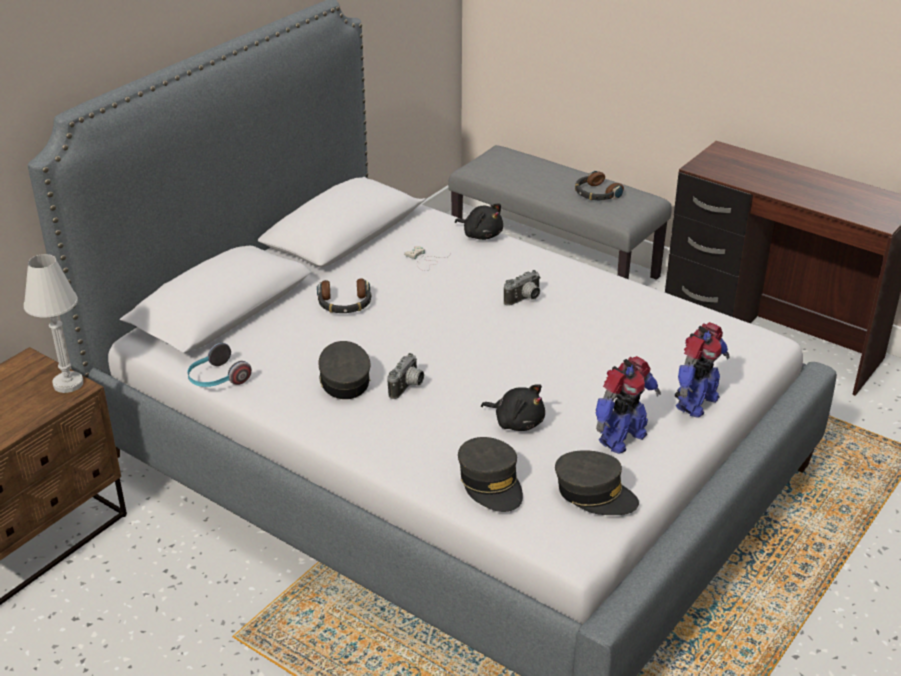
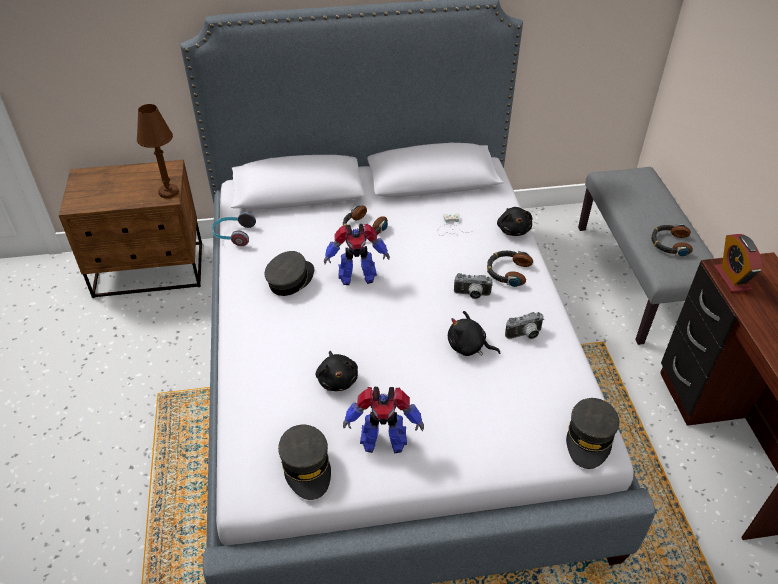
camera: 45 degrees right, 10 degrees up
(68, 384) = (168, 192): white table lamp -> brown table lamp
(408, 387) = (315, 309): camera -> camera (525, 335)
(491, 484) = (262, 409): grey cap -> grey cap (589, 438)
(526, 267) = (507, 271): none -> headphones
(580, 337) = (468, 347): none -> black plush toy
(695, 403) = (471, 455): toy robot -> toy robot (356, 276)
(716, 170) = (732, 279): none -> alarm clock

